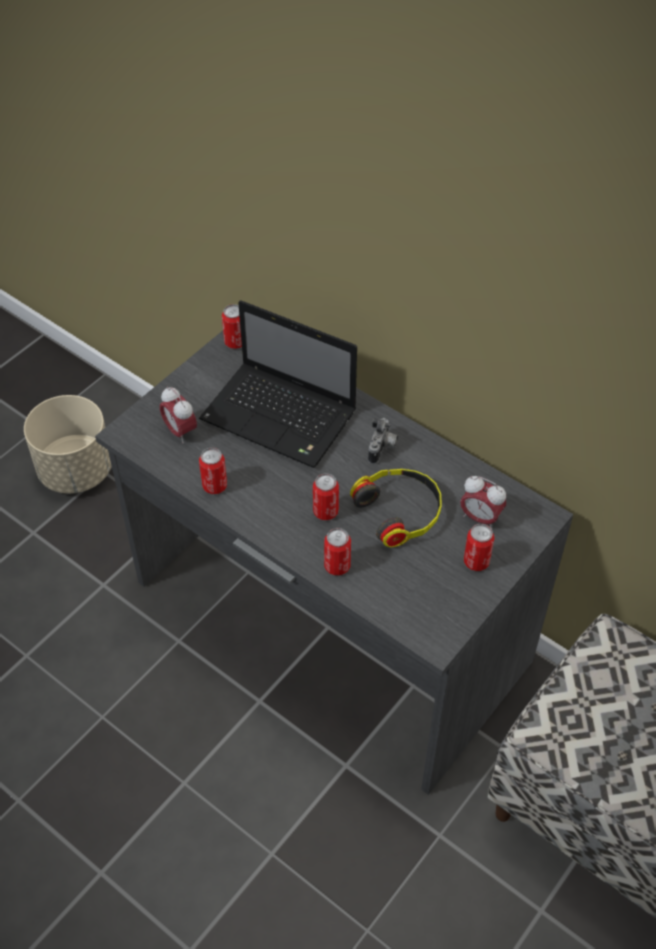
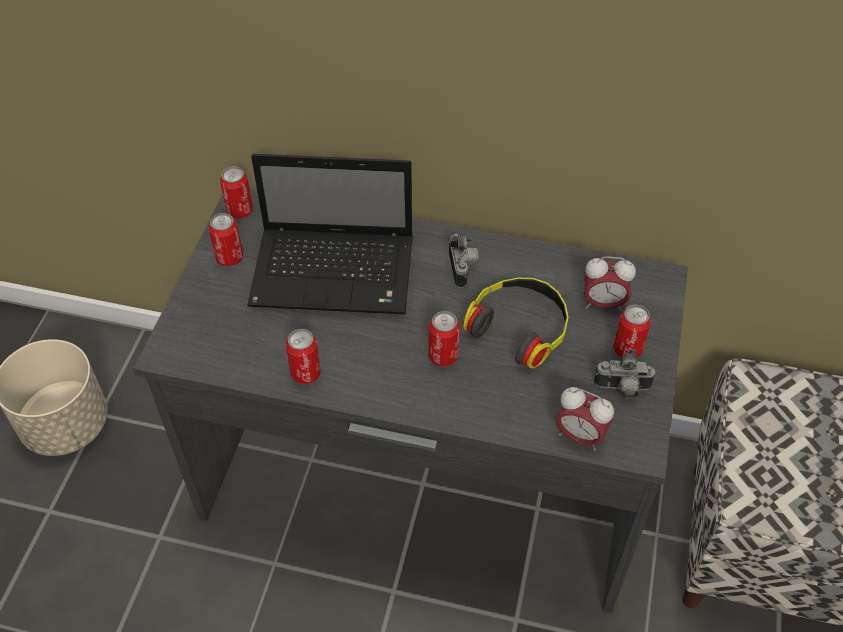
camera: 25 degrees left, 0 degrees up
(180, 431) = (232, 328): alarm clock -> alarm clock (579, 436)
(337, 566) = (490, 410): can -> can (229, 258)
(452, 591) = (622, 389): none -> camera

